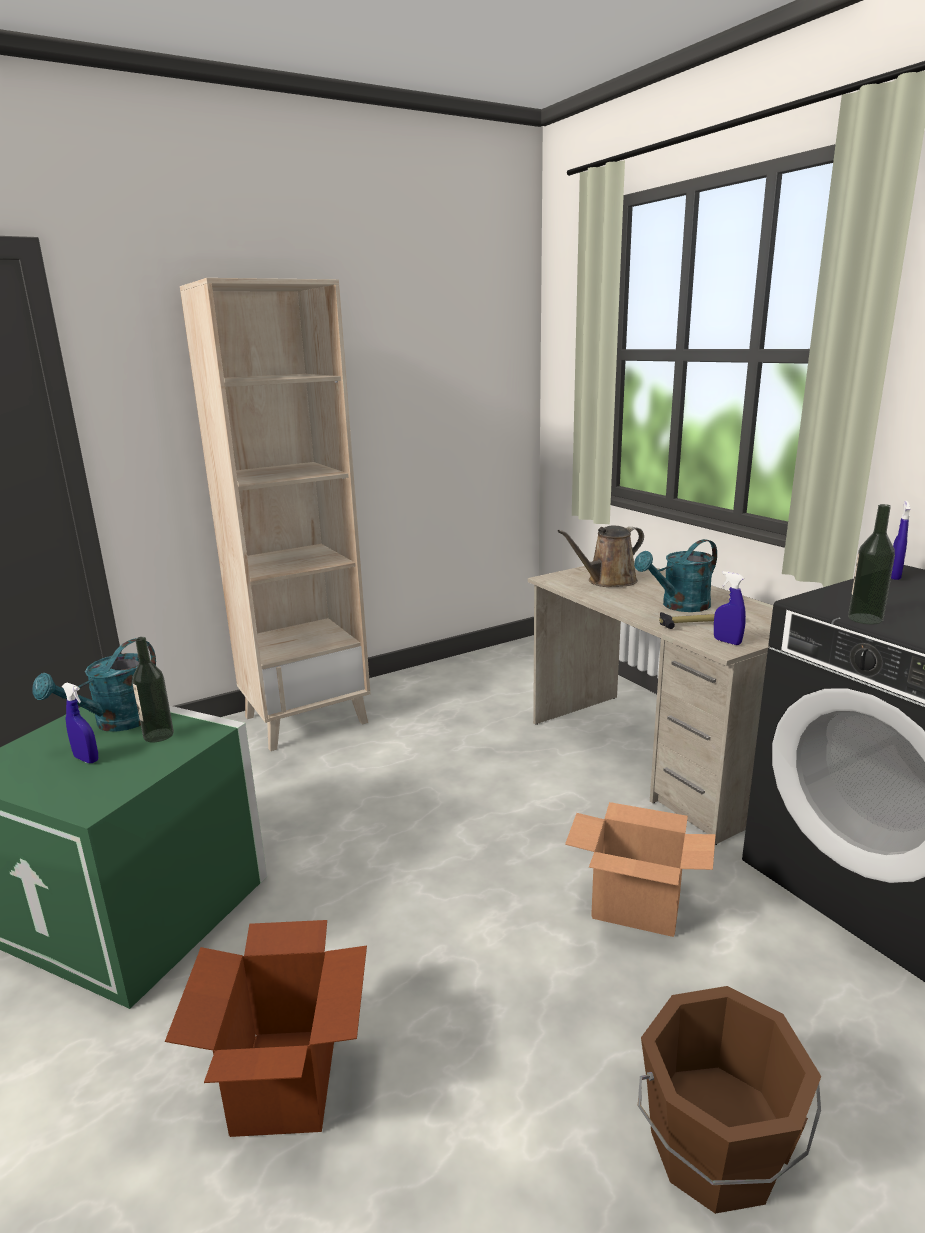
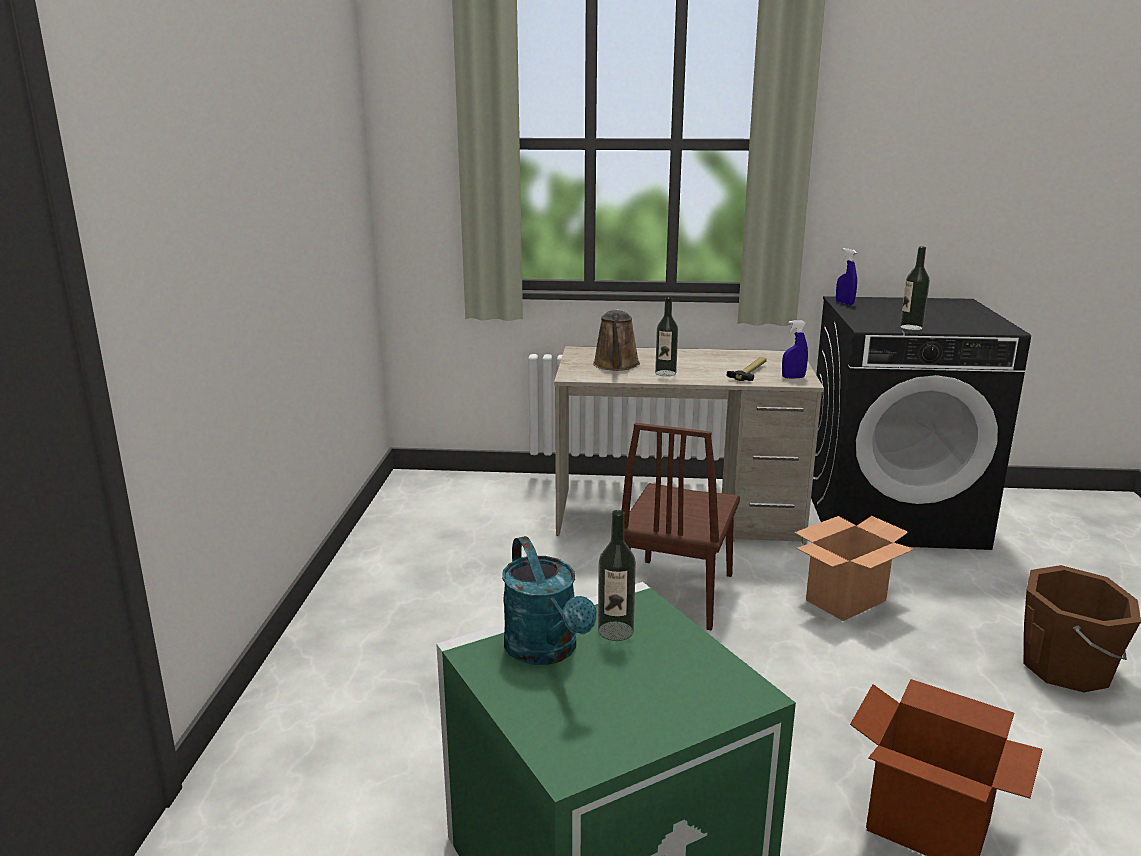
camera: 55 degrees left, 0 degrees up
(86, 759) = (627, 683): blue spray bottle -> none
(306, 719) = (349, 643): beige bookcase -> none
(520, 807) = (676, 592): none -> brown chair
(625, 599) = (665, 373): none -> bottle
(679, 606) = (707, 367): turquoise watering can -> none

